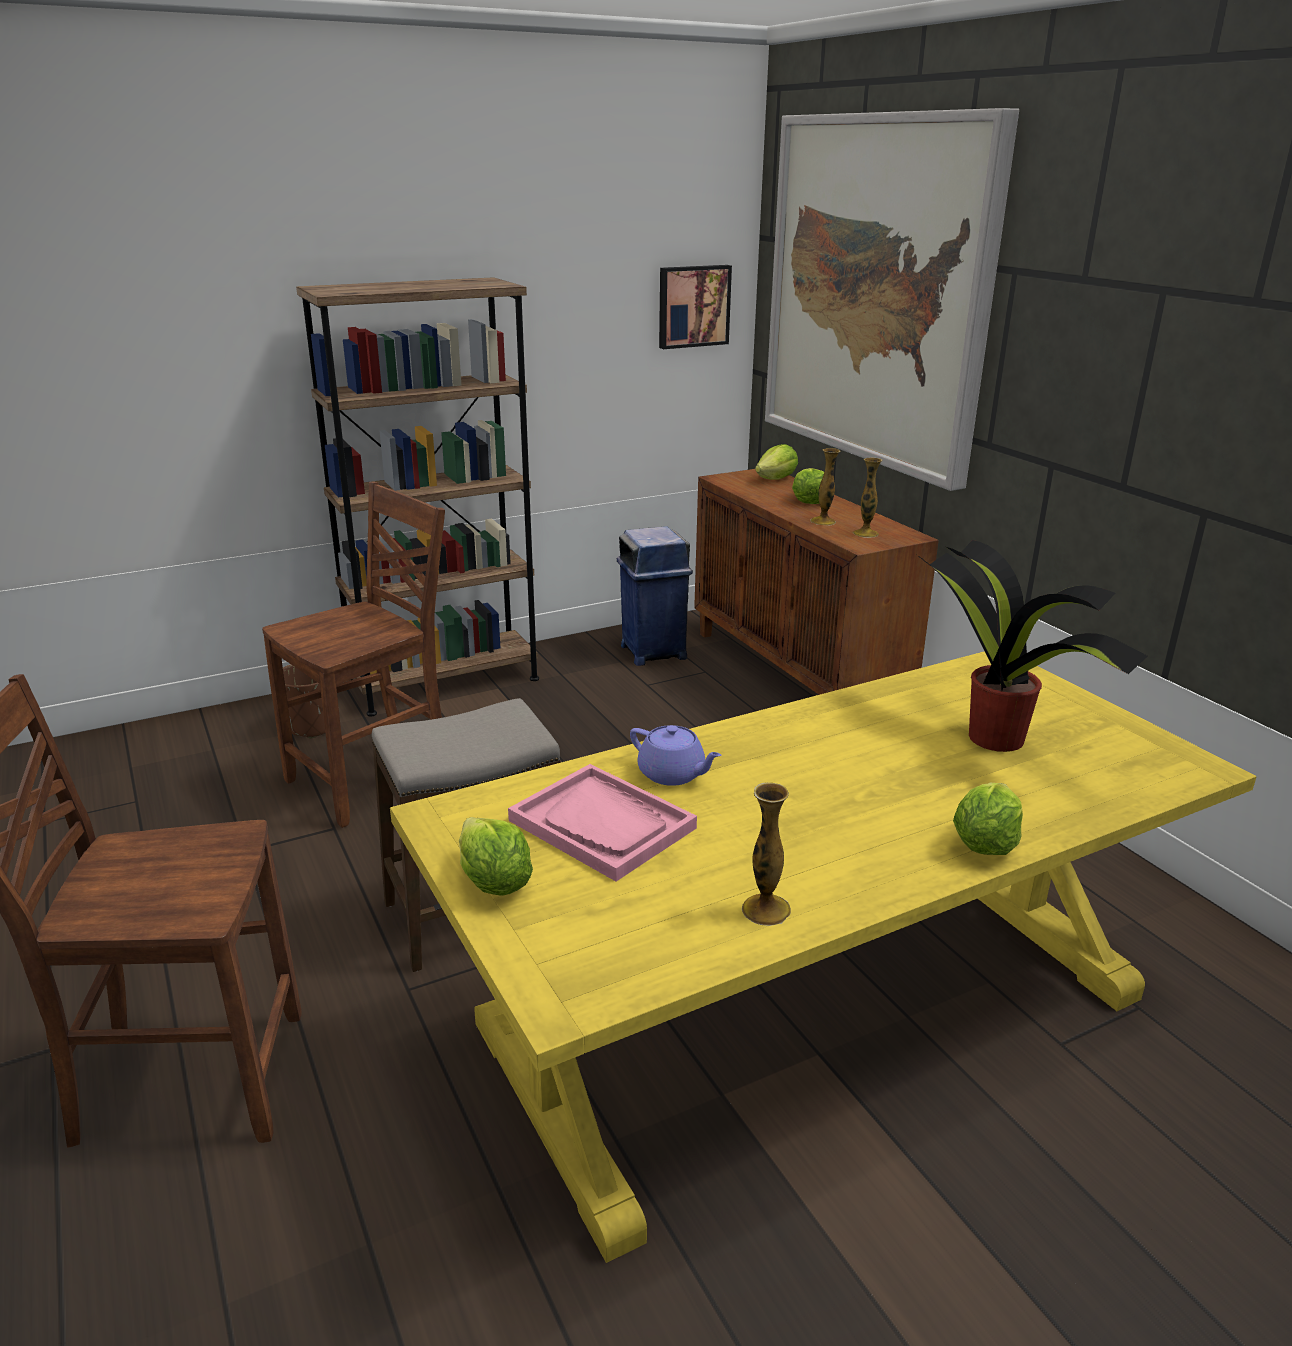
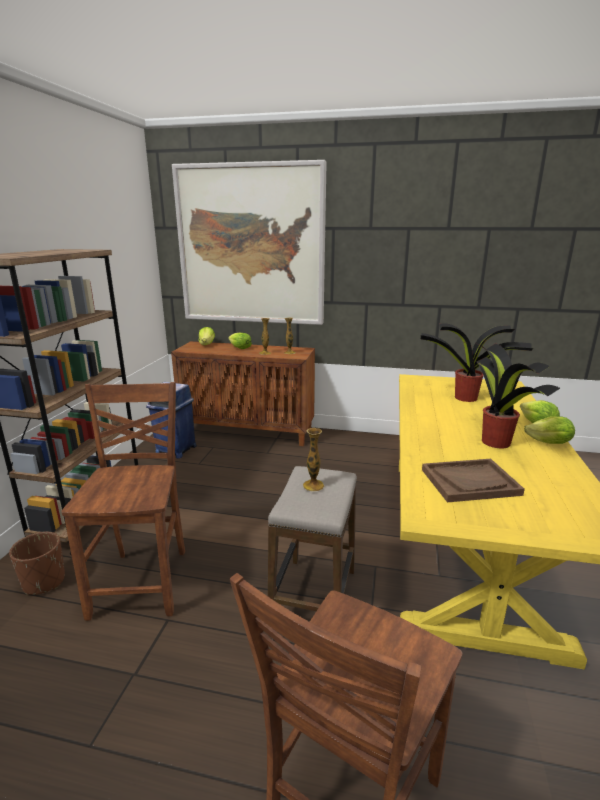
camera: 50 degrees left, 5 degrees down
(493, 882) = (505, 525): lettuce -> lettuce (549, 443)
(602, 824) = (470, 482): pink tray -> brown tray
(673, 774) = (438, 453): purple teapot -> none
(693, 306) = (139, 264): picture -> none
(766, 909) = (563, 474): vase -> vase (313, 485)
(812, 813) = (495, 441): none -> potted plant

